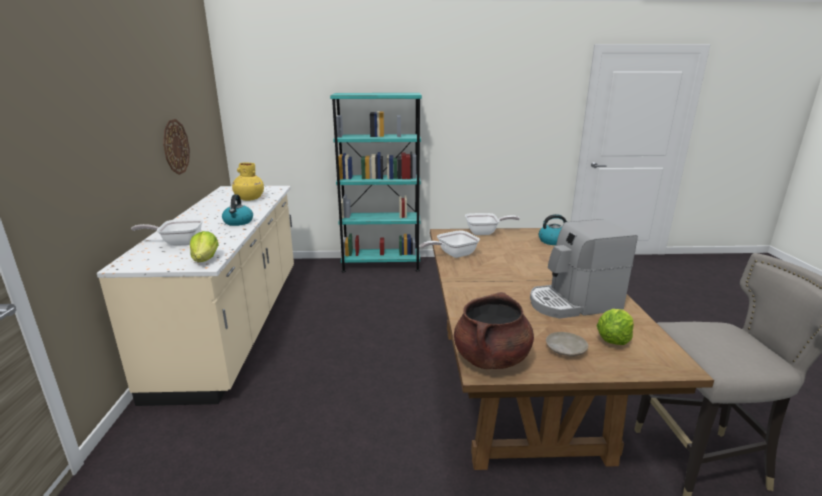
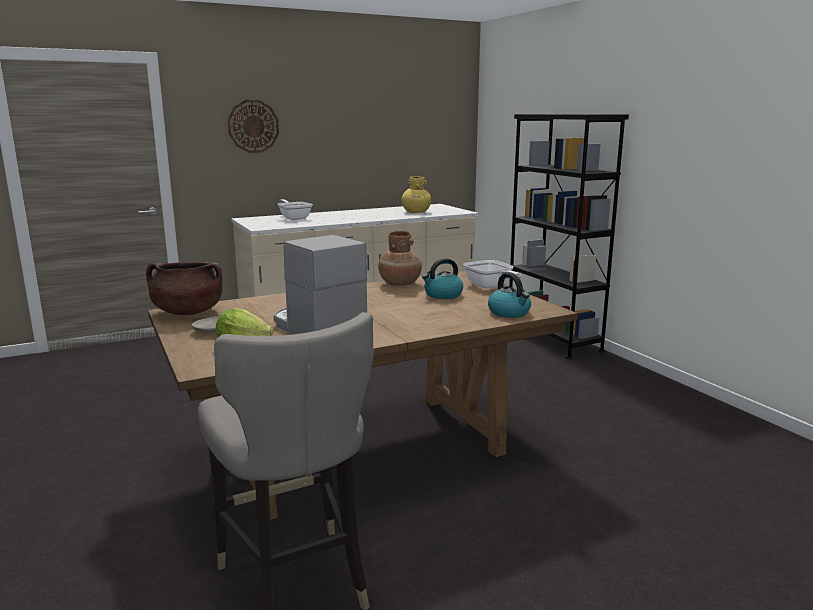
camera: 65 degrees right, 5 degrees down
(176, 147) = (373, 153): wall clock -> wall clock (253, 126)
(205, 259) = (268, 226): lettuce -> none
(238, 222) = (352, 219): kettle -> kettle (442, 295)
(381, 264) = (553, 339): turquoise bookcase -> black bookcase
(453, 254) = (400, 283): frying pan -> brown vase

